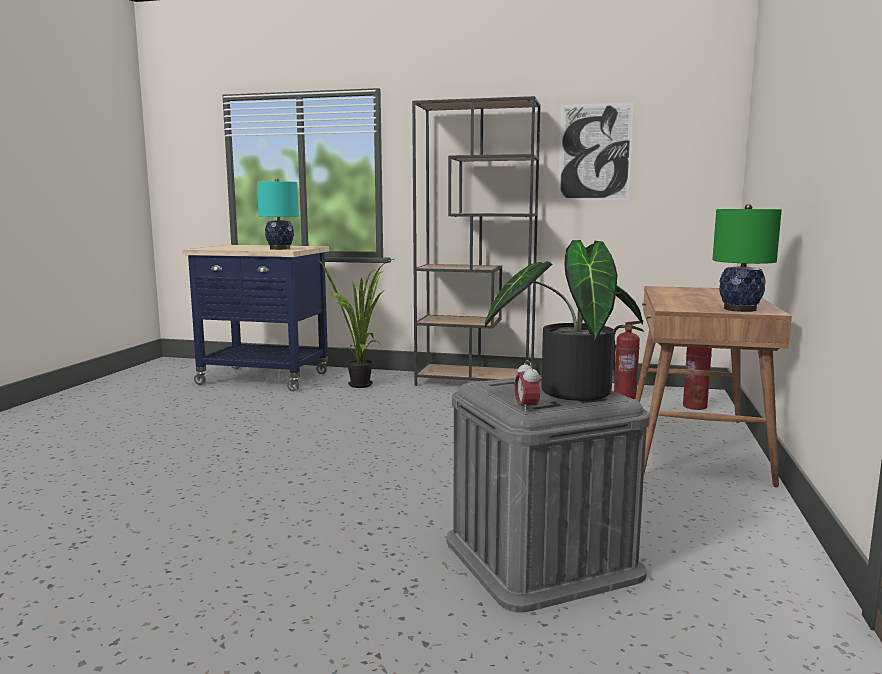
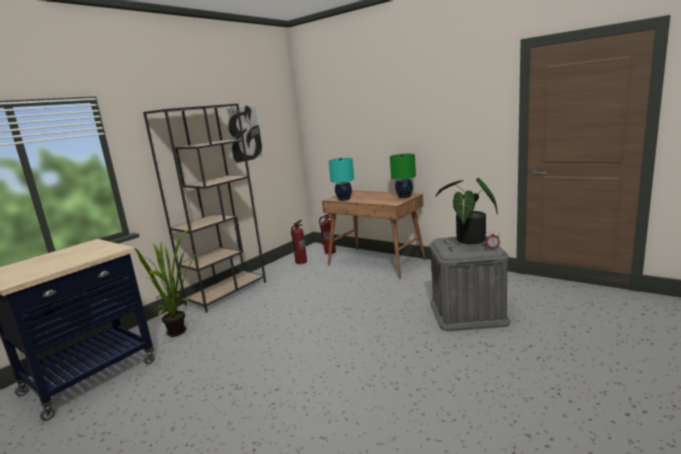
camera: 65 degrees left, 5 degrees up
(280, 249) = (95, 252): turquoise table lamp -> turquoise table lamp (344, 199)

